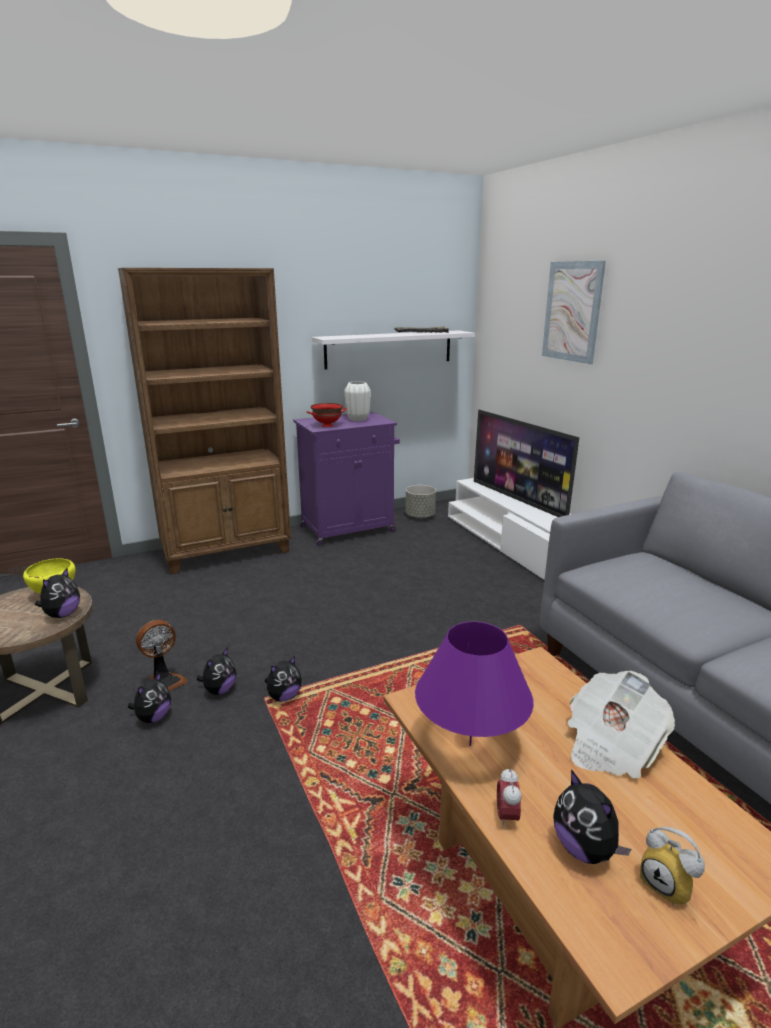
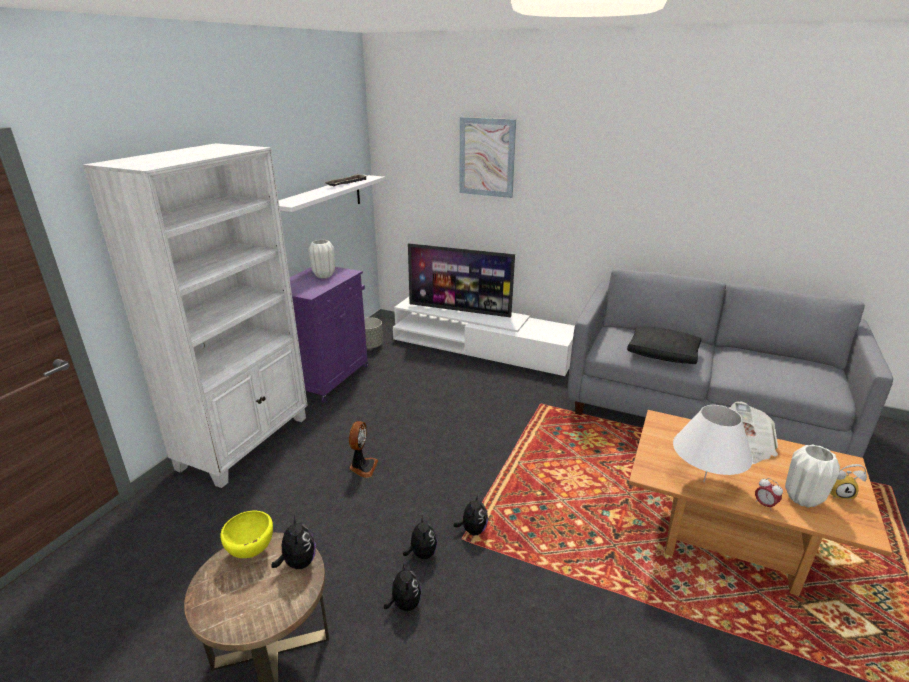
camera: 40 degrees left, 5 degrees up
(164, 682) = (370, 575): fan -> fan (362, 467)
(227, 551) = (246, 442): brown bookcase -> white bookcase
(327, 425) = (310, 289): red bowl -> none
(470, 745) = (704, 481): purple table lamp -> white table lamp
(584, 848) = (802, 498): plush toy -> white vase
(668, 600) = (663, 354): none -> black pillow

